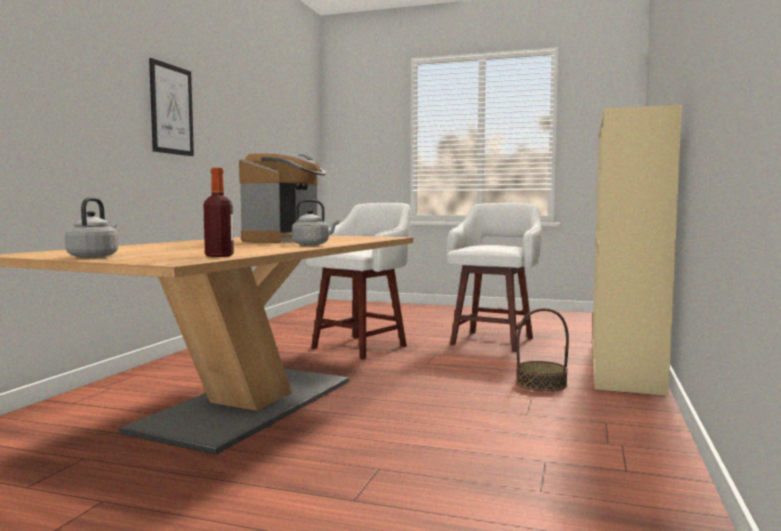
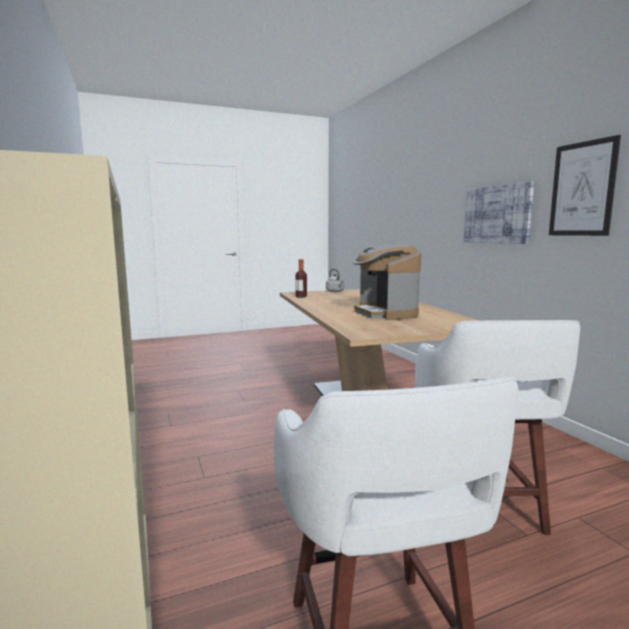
camera: 140 degrees right, 5 degrees up
(91, 115) = (497, 214): none -> picture
(312, 244) = (327, 309): grey kettle -> none
(541, 384) = (205, 506): basket -> none

